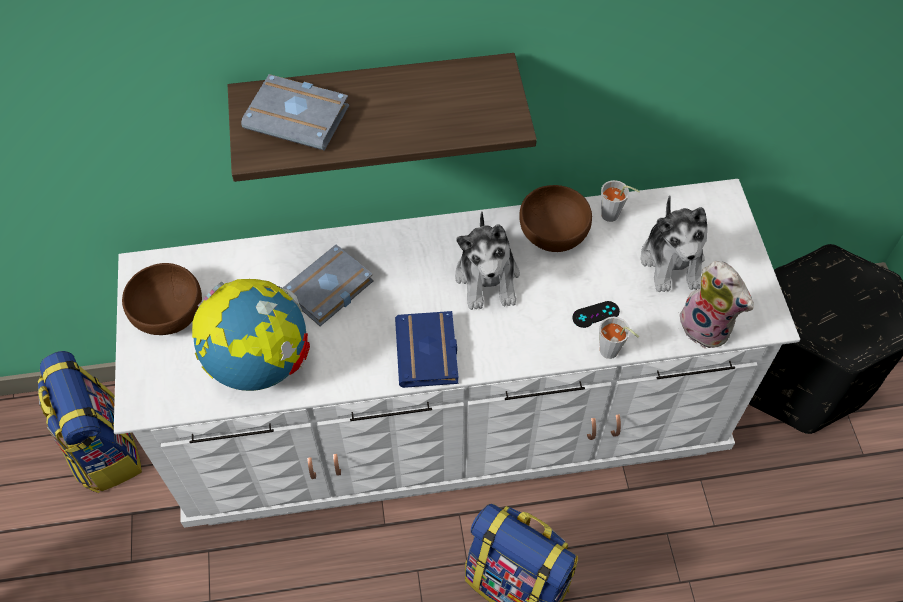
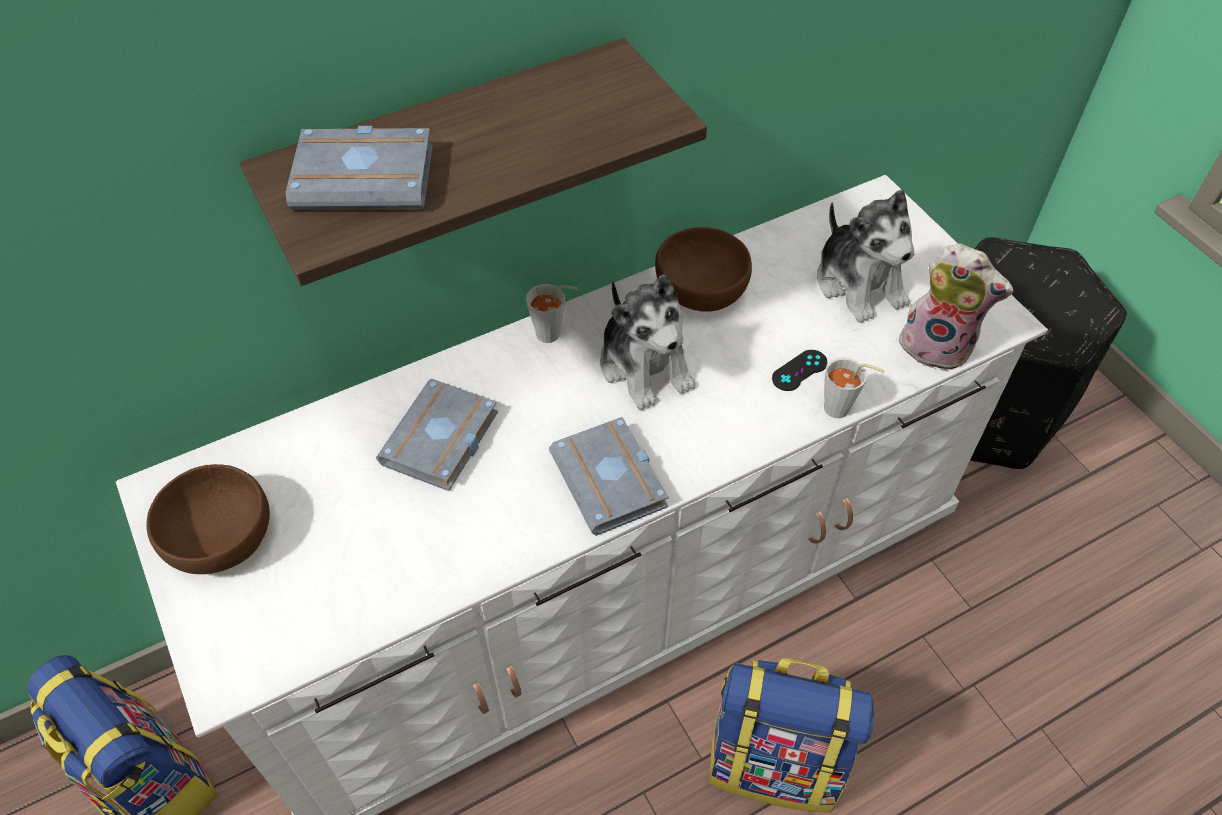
camera: 20 degrees left, 5 degrees down
(260, 362) = (383, 564): globe -> none
(429, 354) = (613, 481): blue book -> grey book
(613, 216) = (765, 253): grey cup -> grey cup (553, 335)

